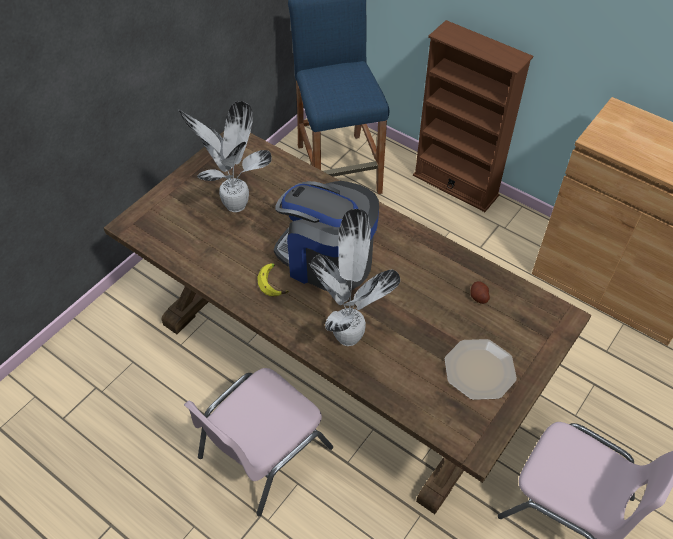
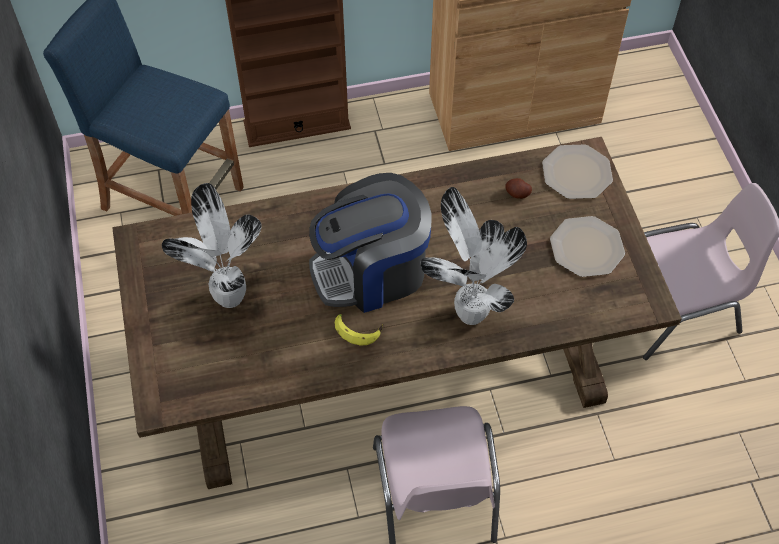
camera: 50 degrees left, 5 degrees up
(538, 321) = (577, 173): none -> plate

